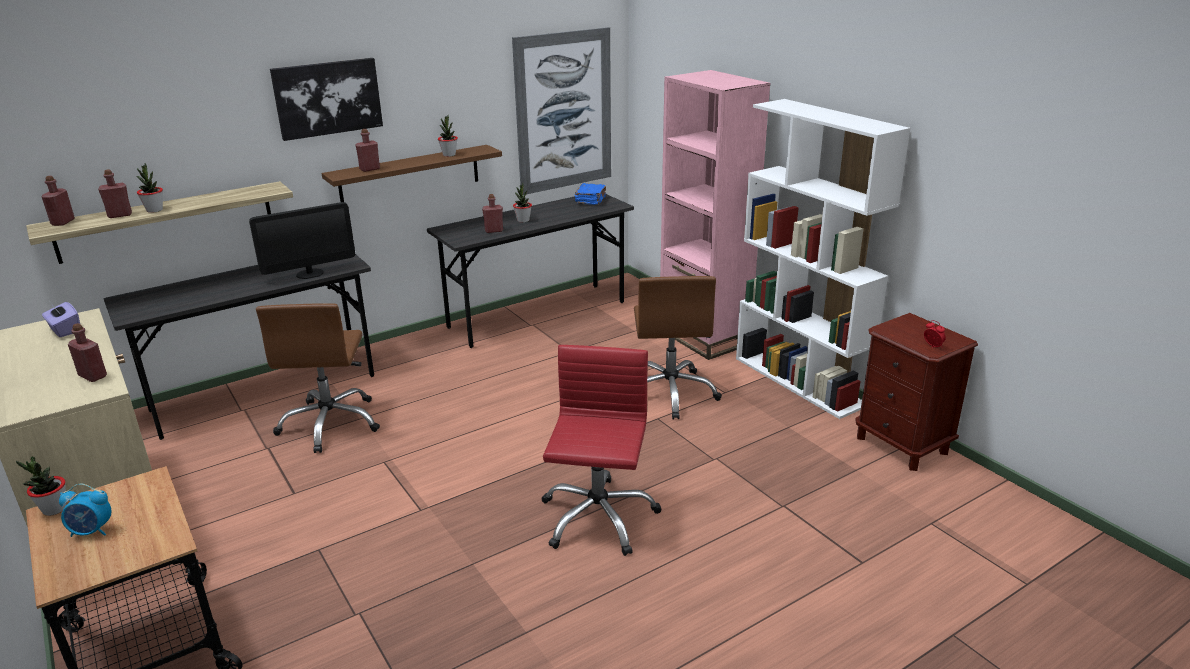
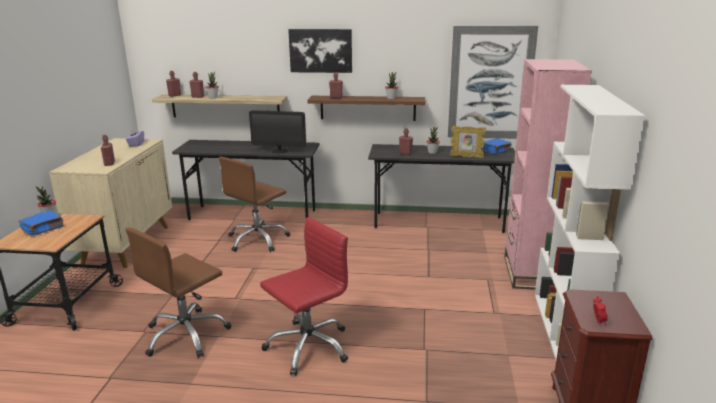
camera: 40 degrees right, 5 degrees down
(92, 531) = (43, 229): alarm clock -> blue book
(571, 216) = (466, 157): none -> picture frame
(670, 393) = (455, 298): brown office chair -> brown office chair (186, 335)

